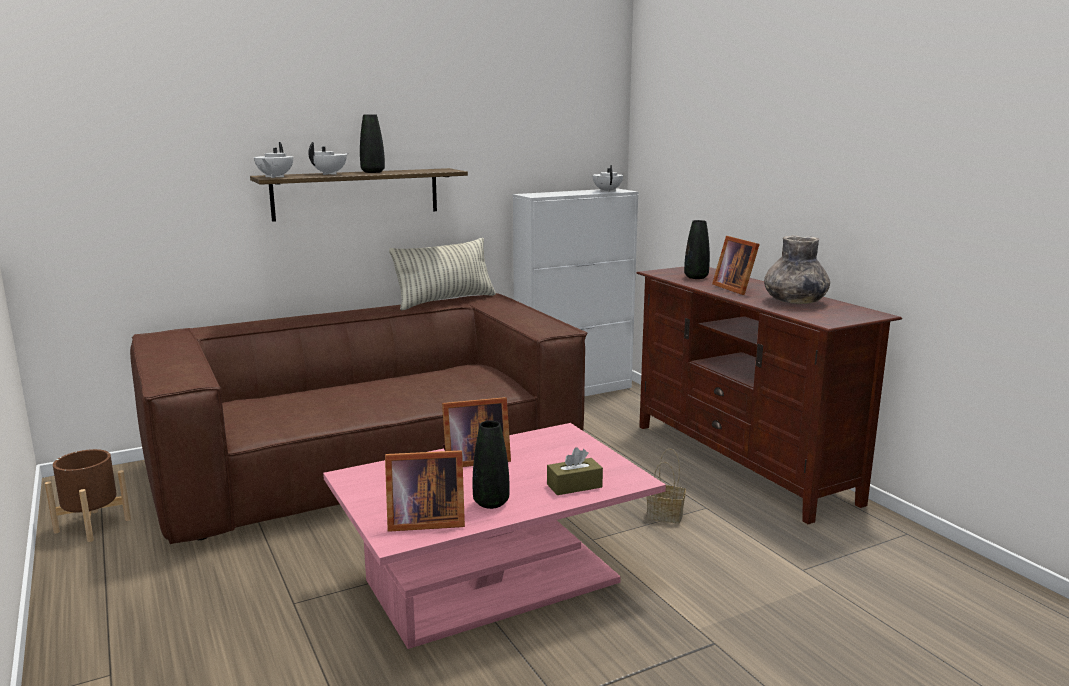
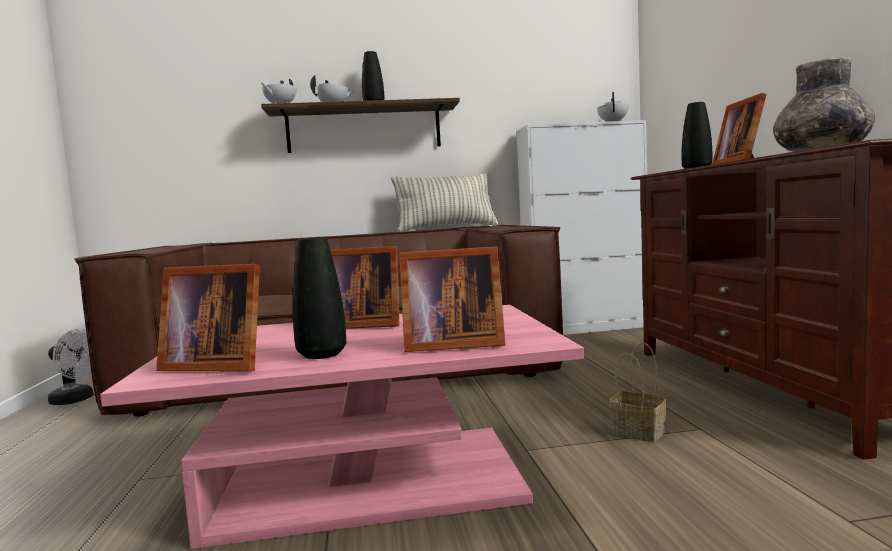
camera: 20 degrees right, 10 degrees down
(92, 526) = (77, 400): brown planter -> white fan
(574, 486) = (449, 345): brown tissue box -> picture frame

